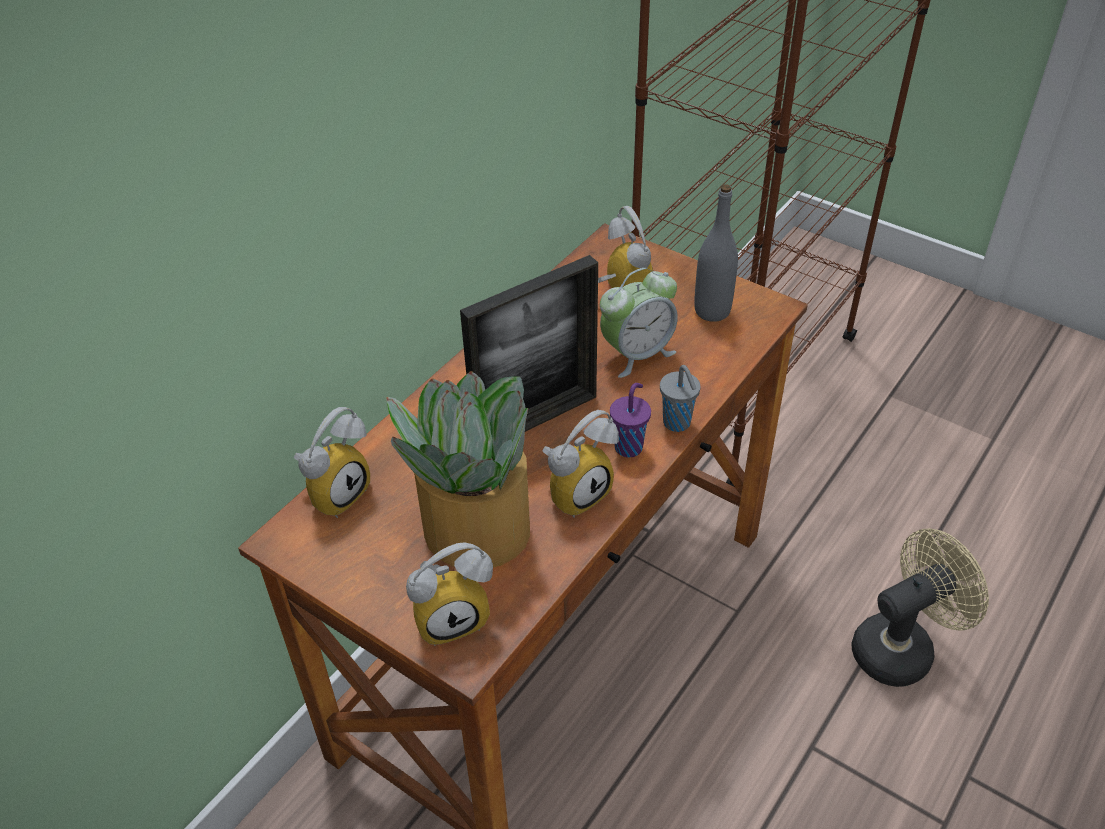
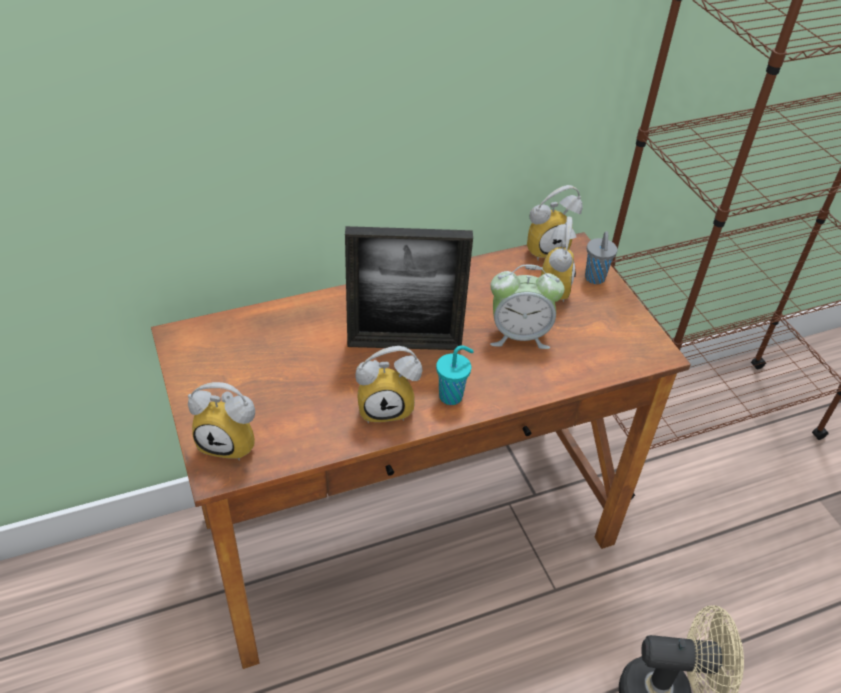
camera: 30 degrees right, 0 degrees up
(336, 491) = (237, 323): alarm clock -> alarm clock (545, 247)
(474, 530) = (296, 394): potted plant -> none
(629, 446) = (452, 396): purple cup -> turquoise cup
(677, 424) = (502, 399): grey cup -> grey cup (595, 279)
(712, 311) = (606, 332): grey bottle -> none

